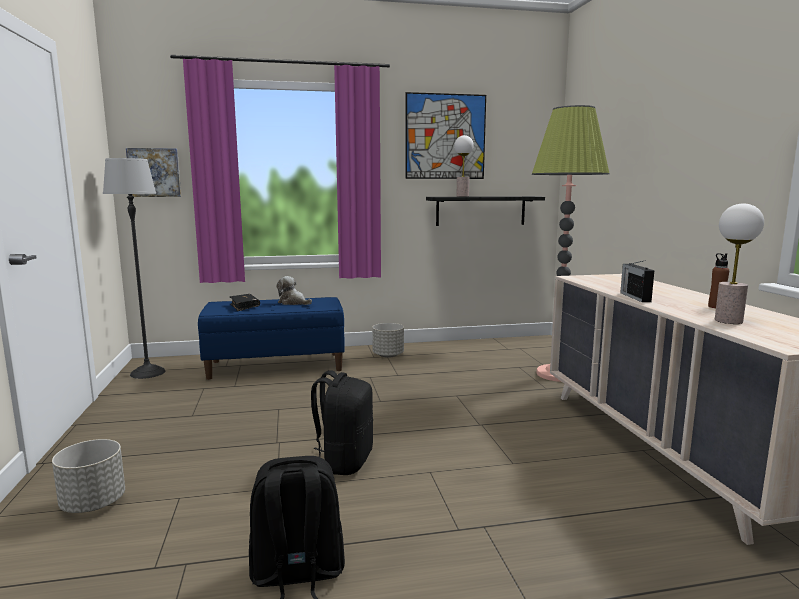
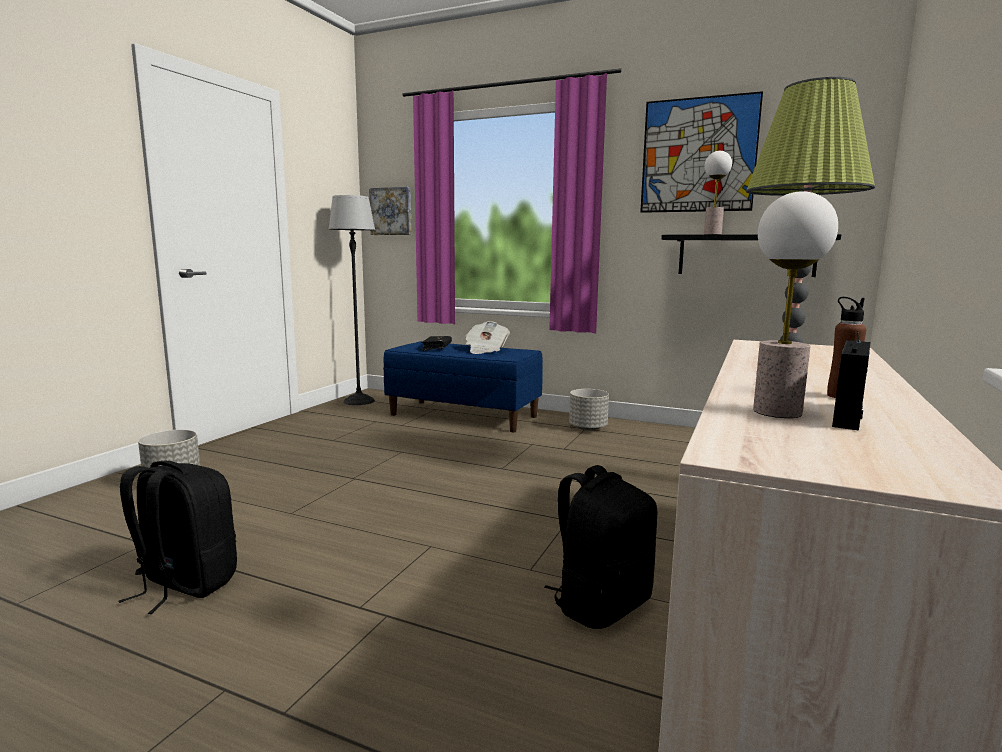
camera: 35 degrees right, 0 degrees up
(293, 303) = (485, 350): plush toy -> newspaper
(343, 461) = (374, 510): black backpack -> black backpack (601, 604)
(635, 297) = (747, 369): radio -> radio (848, 415)

